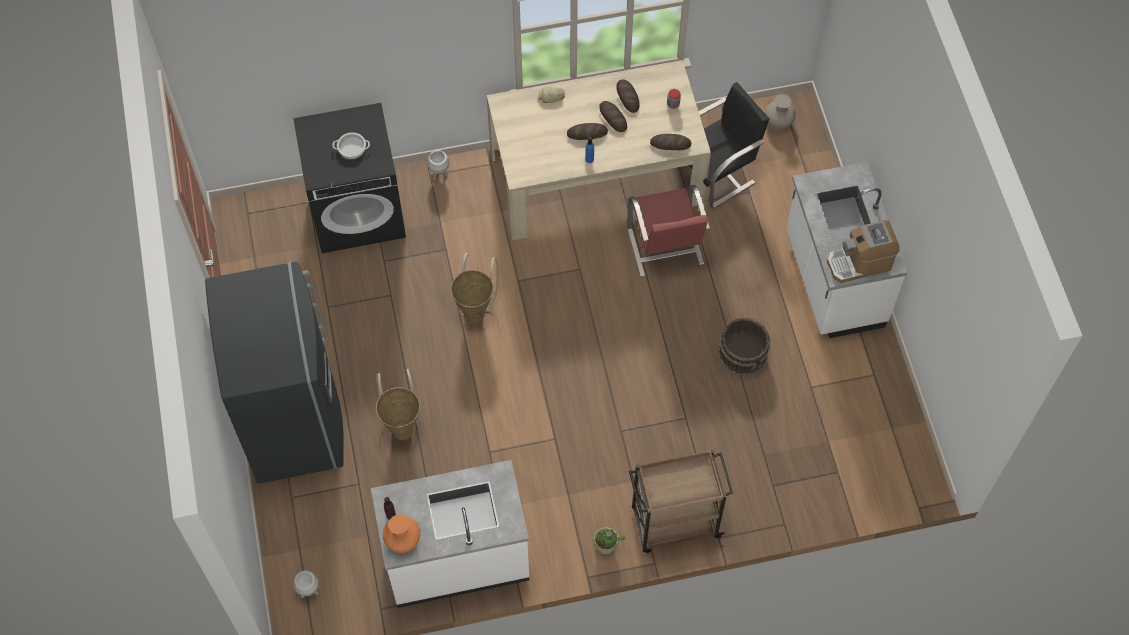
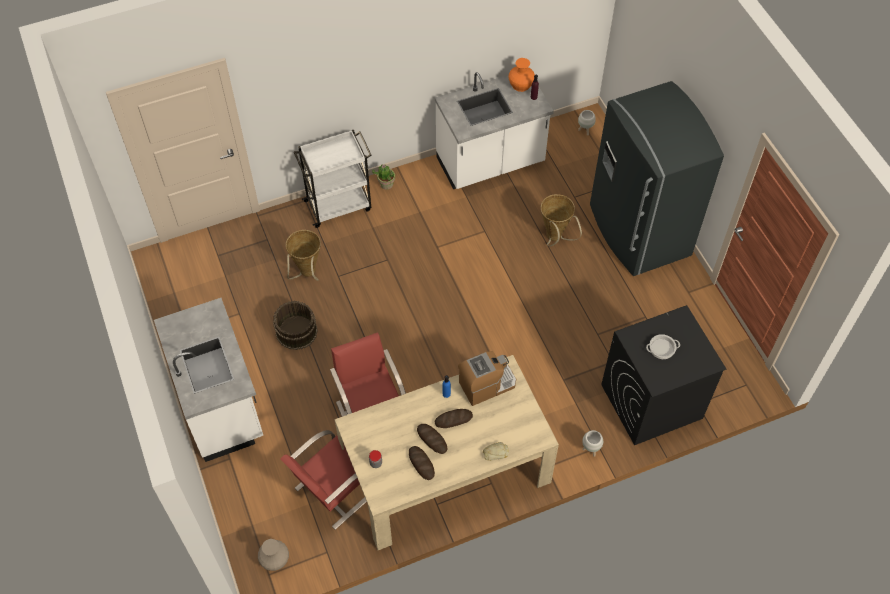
camera: 170 degrees right, 5 degrees down
(476, 311) = (523, 332): basket -> basket (307, 274)
(670, 144) = (373, 421): bread -> none
(674, 523) = (339, 205): brown cart -> white cart
(716, 173) = (332, 492): black chair -> red chair
(859, 263) = (195, 321): coffee machine -> coffee machine (487, 384)

